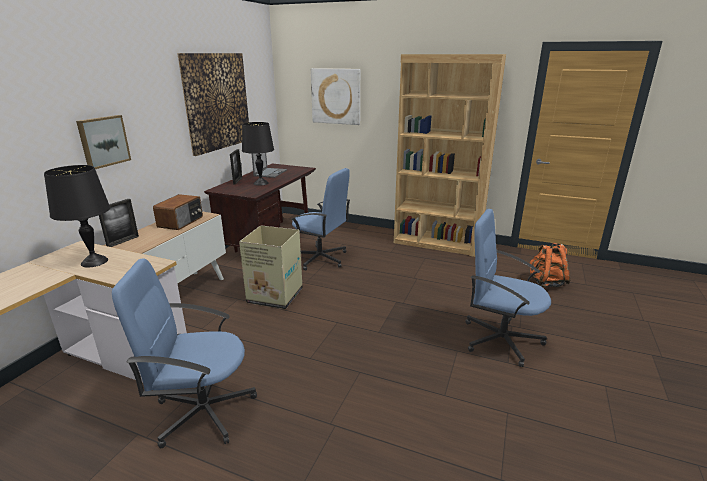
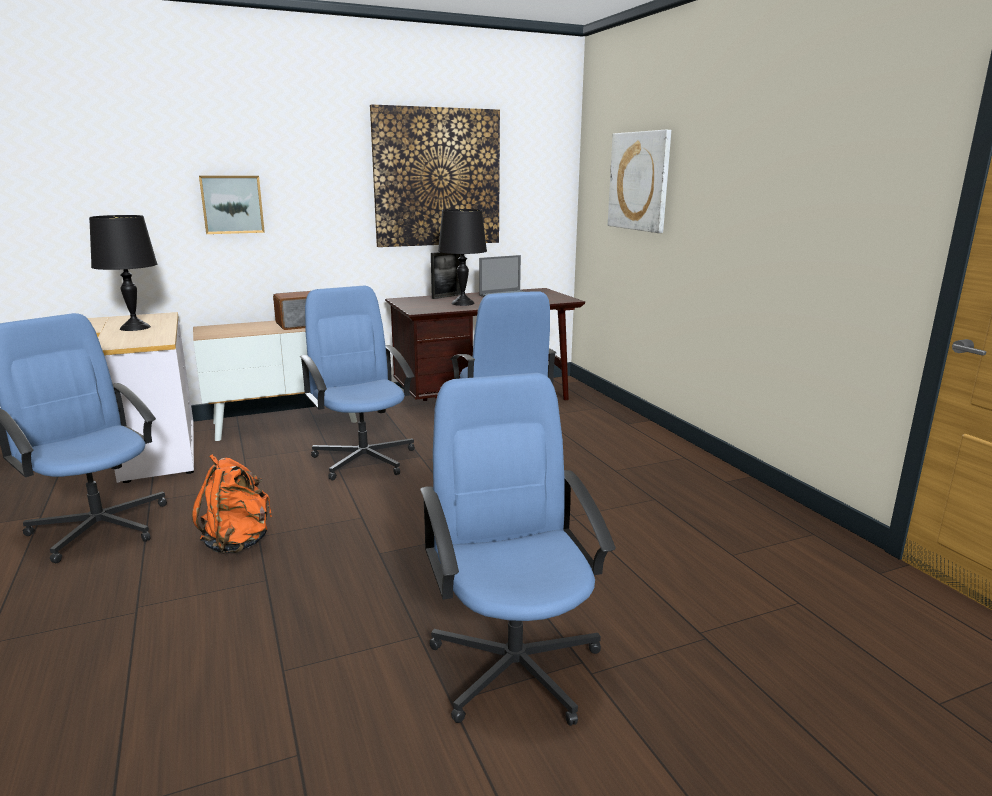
camera: 45 degrees right, 5 degrees down
(123, 241) = (223, 327): picture frame -> none
(274, 295) = (364, 458): cardboard box -> blue office chair
(437, 243) = (727, 488): brown bookcase -> none
(546, 283) = (826, 645): orange backpack -> orange backpack (238, 542)

